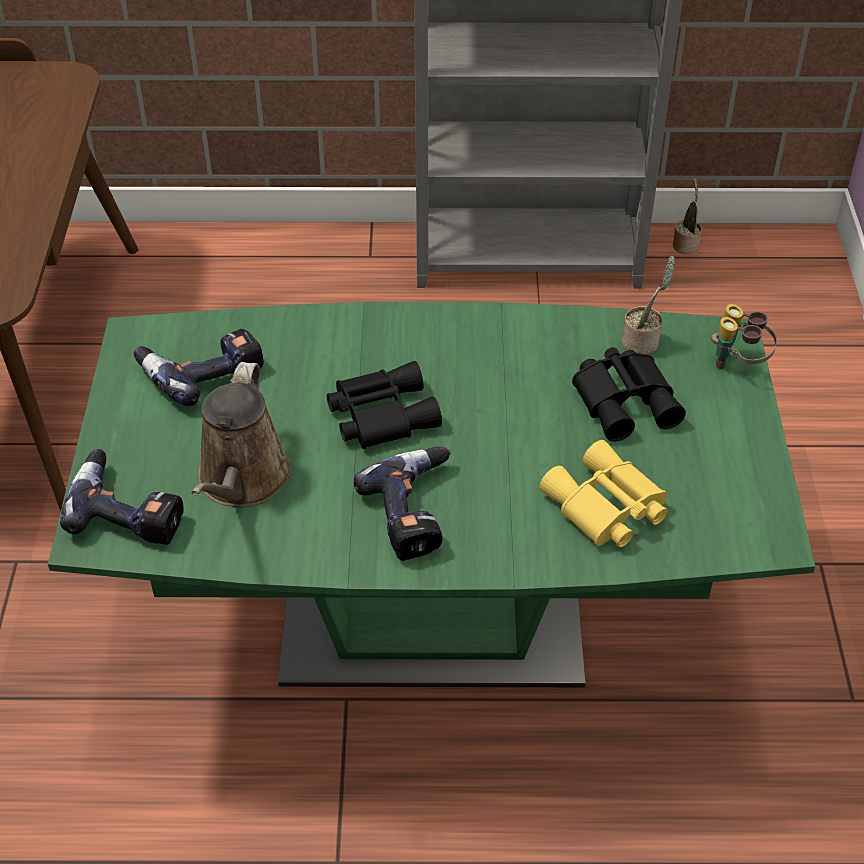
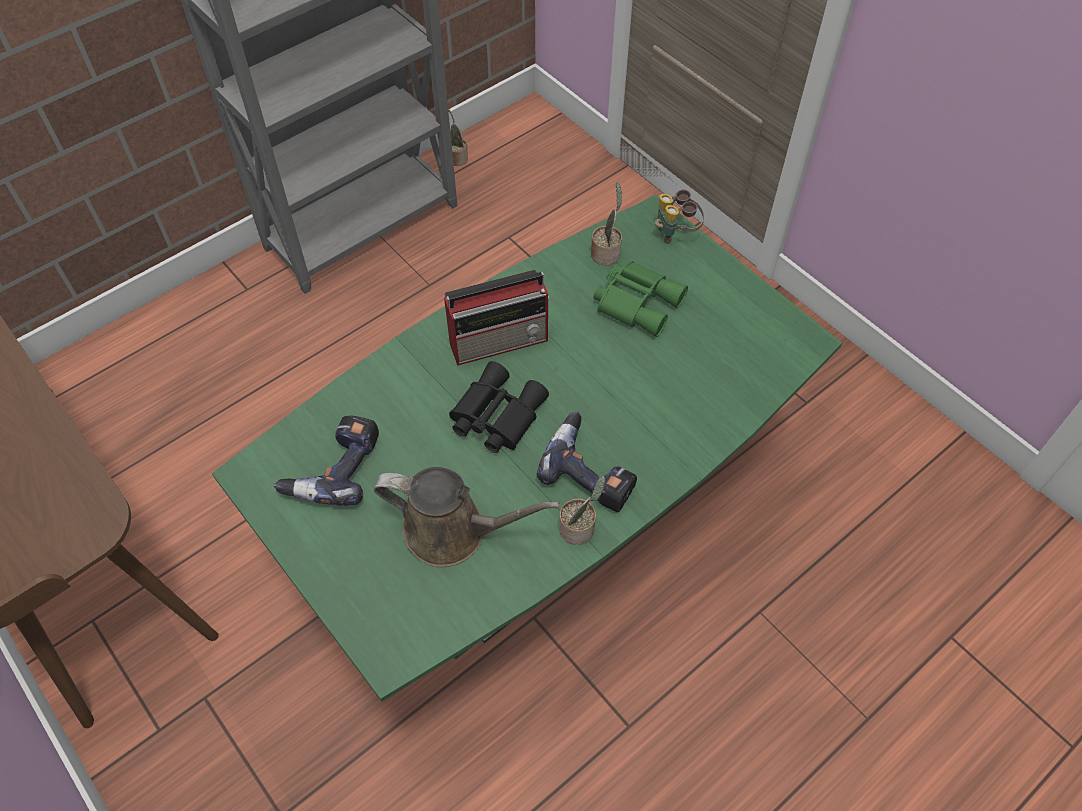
camera: 40 degrees left, 10 degrees up
(129, 509) = (396, 612): power drill -> none
(242, 481) = (453, 531): brown watering can -> brown watering can turned 45 degrees counterclockwise
(351, 551) = (579, 528): none -> potted plant
(454, 358) = (500, 340): none -> radio
(605, 508) = (698, 386): yellow binoculars -> none
(626, 400) = (637, 301): black binoculars -> green binoculars

